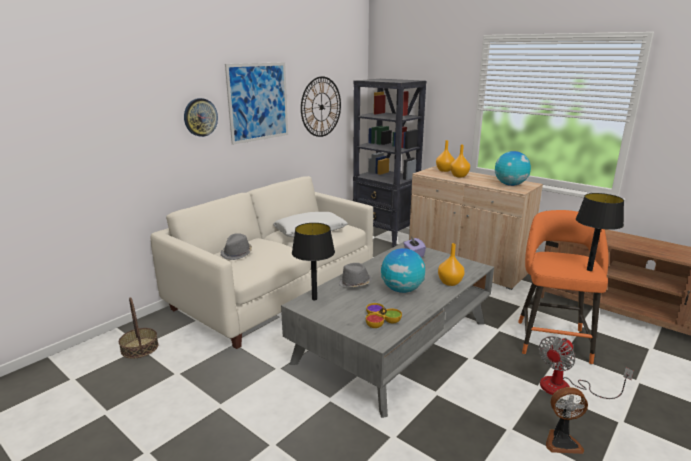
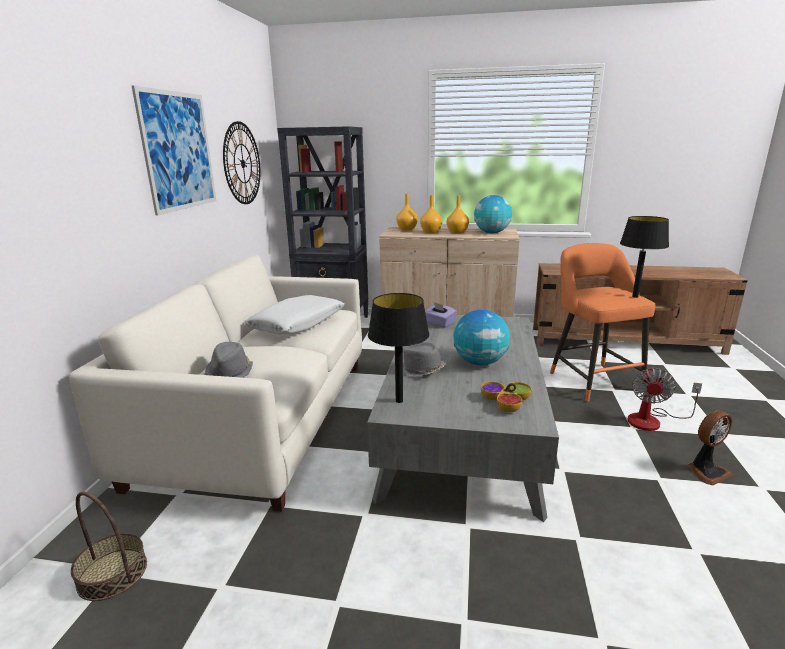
camera: 30 degrees left, 0 degrees up
(200, 117) = (110, 170): wall clock -> none
(450, 282) = (514, 342): orange vase -> orange vase (457, 232)

